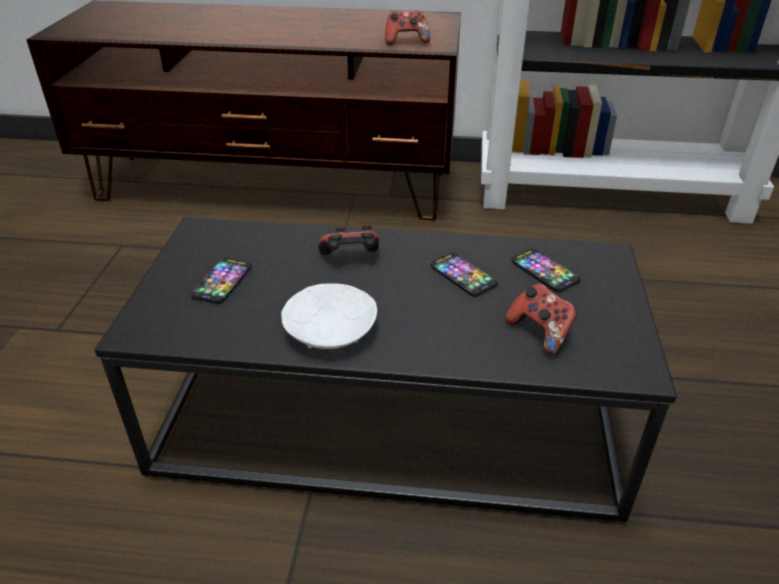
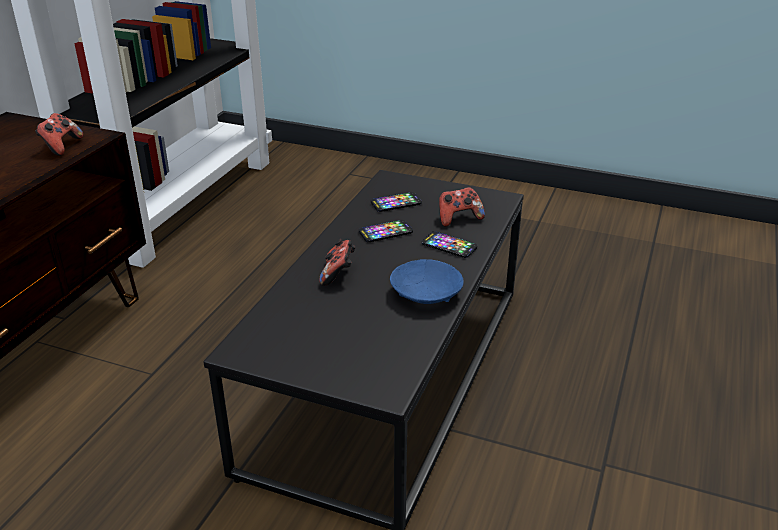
camera: 75 degrees left, 5 degrees down
(222, 282) = (337, 340): phone -> phone (449, 246)
(329, 330) = (426, 294): white bowl -> blue bowl

